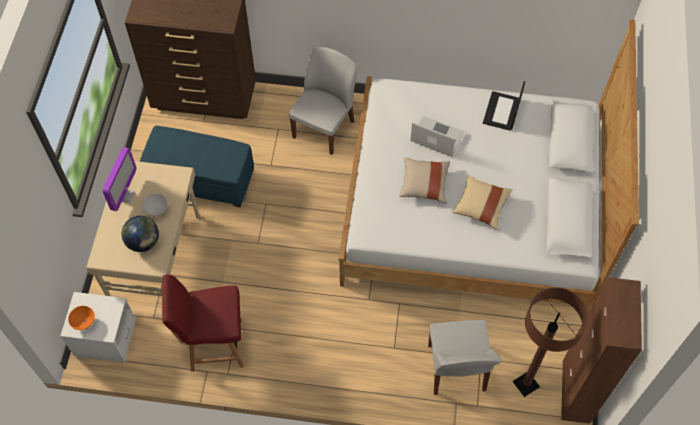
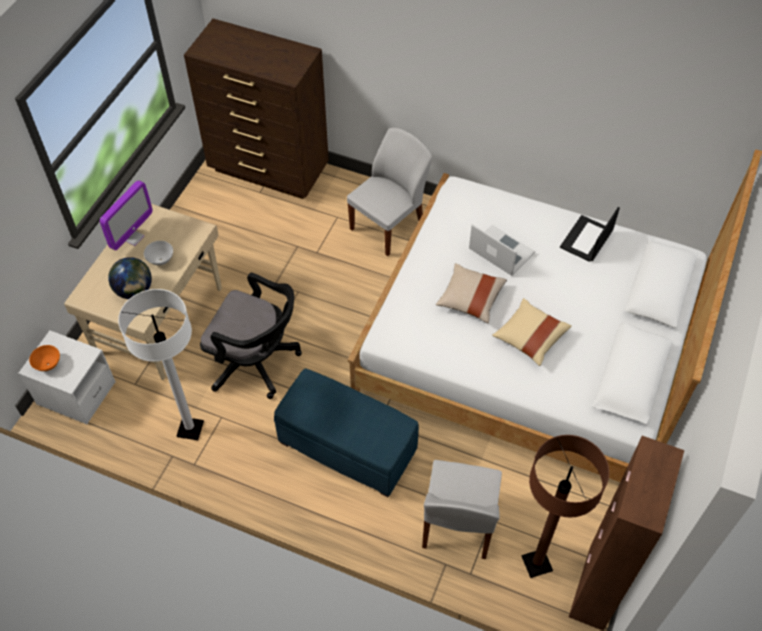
camera: 15 degrees right, 5 degrees down
(201, 180) = (236, 252): blue ottoman -> blue ottoman (347, 448)
(214, 345) = (190, 429): red chair -> white floor lamp
(251, 274) = (256, 363): none -> black office chair

